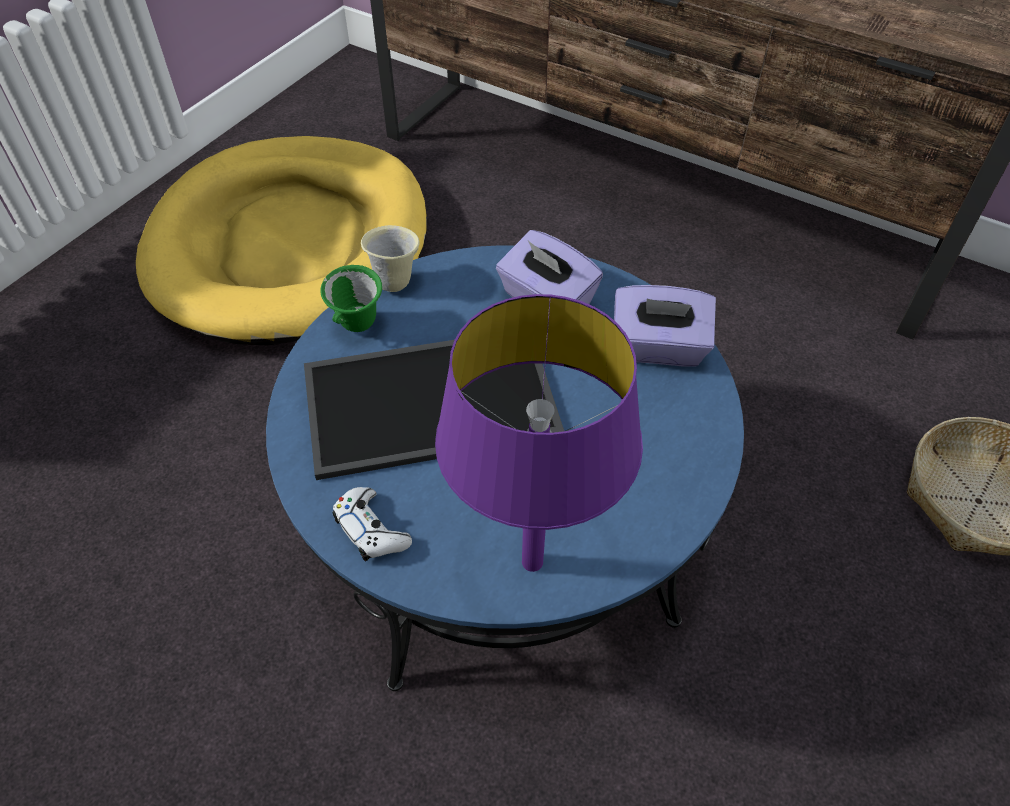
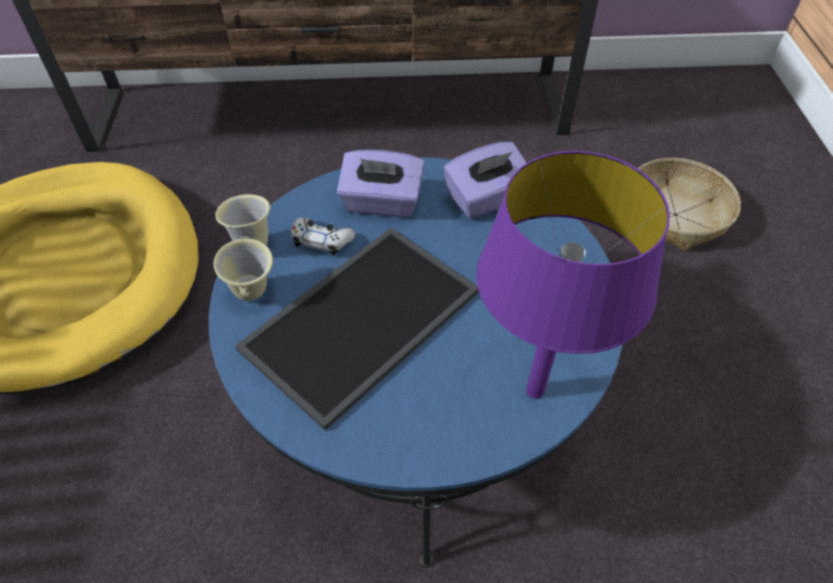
camera: 35 degrees left, 0 degrees up
(358, 327) = (253, 294): green mug -> beige mug
(371, 529) = (402, 440): white game controller -> white game controller (322, 240)

